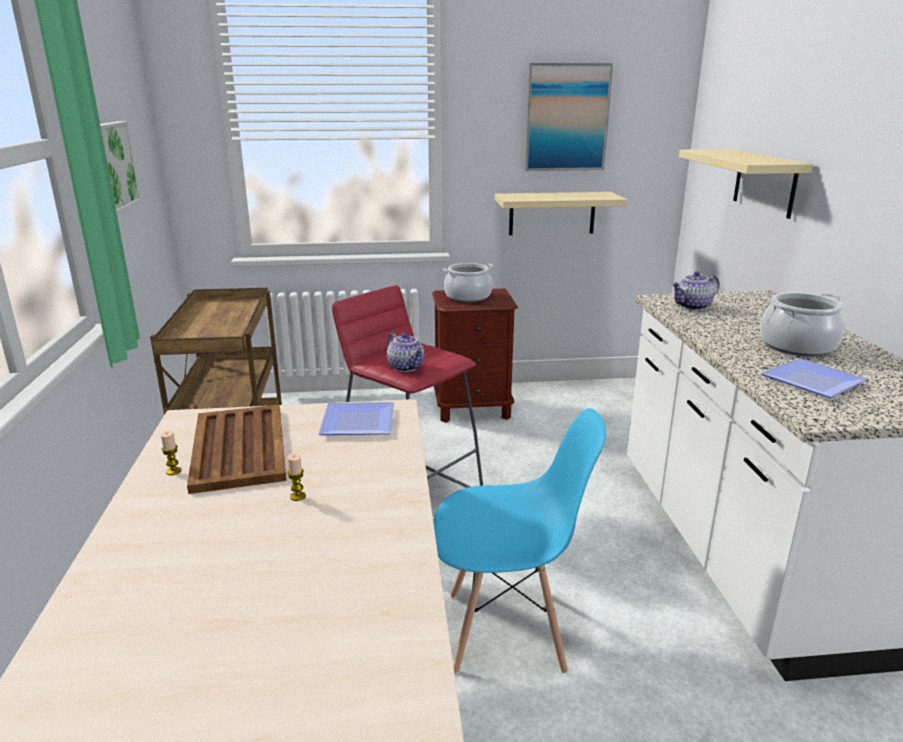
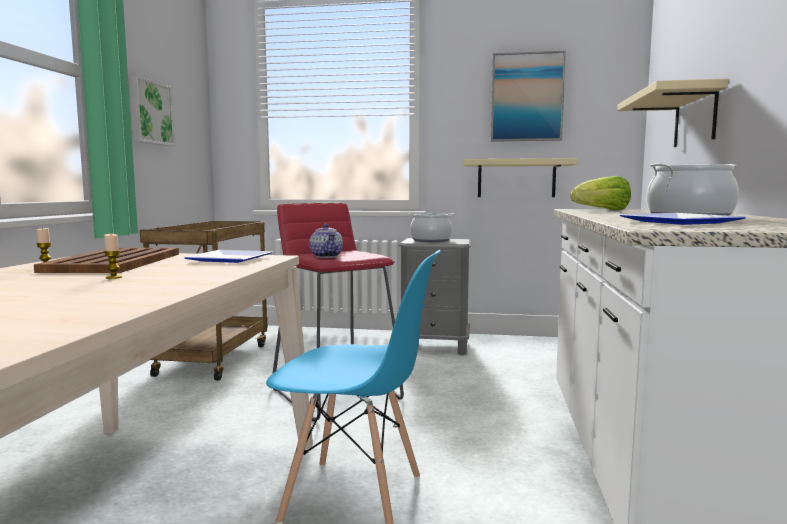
camera: 15 degrees right, 15 degrees down
(473, 409) = (435, 346): brown nightstand -> grey nightstand
(693, 307) = (602, 210): teapot -> lettuce

